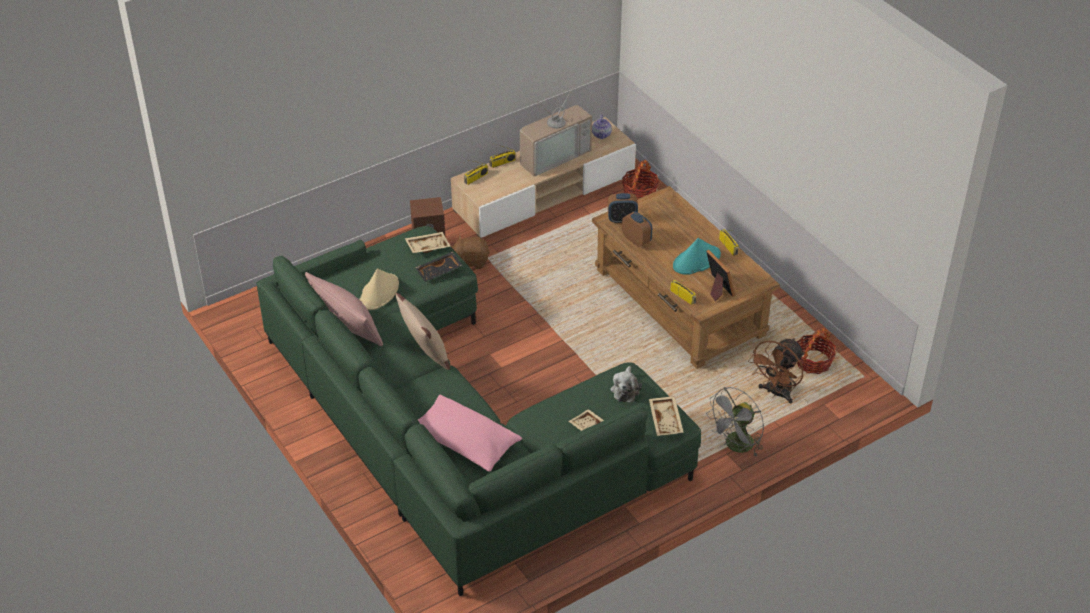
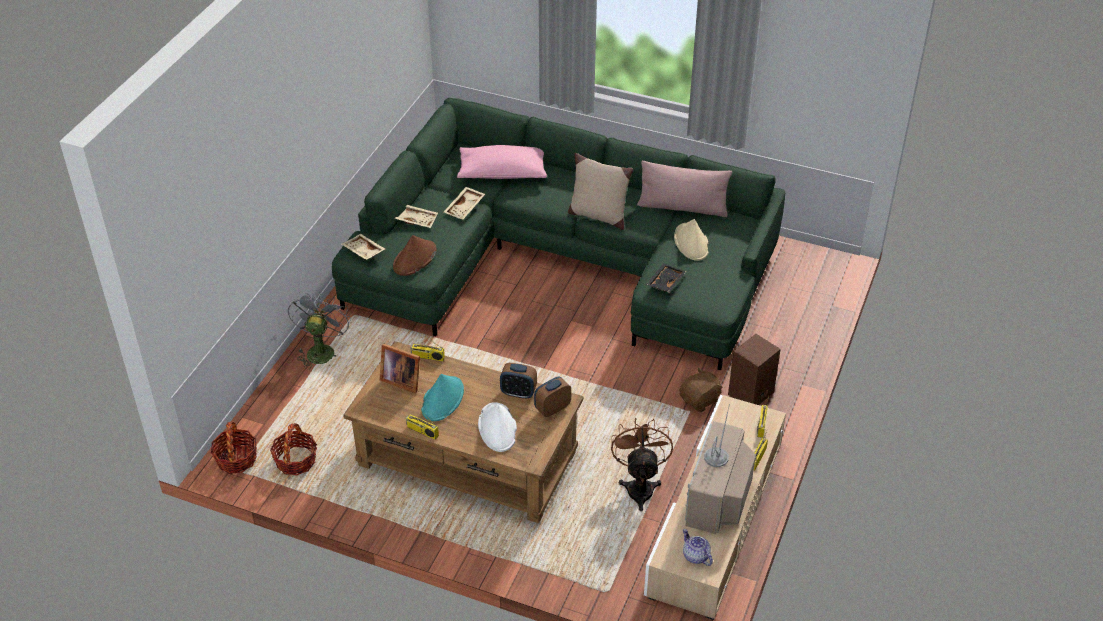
camera: 145 degrees right, 0 degrees up
(427, 246) = (701, 299): beige tray -> beige tray (465, 208)
(625, 389) = (414, 259): plush toy -> brown hat
(639, 193) = (616, 575): basket -> basket (236, 459)
(672, 224) = (497, 428): none -> white hat
(776, 393) = (313, 413): brown fan -> brown fan (640, 486)

